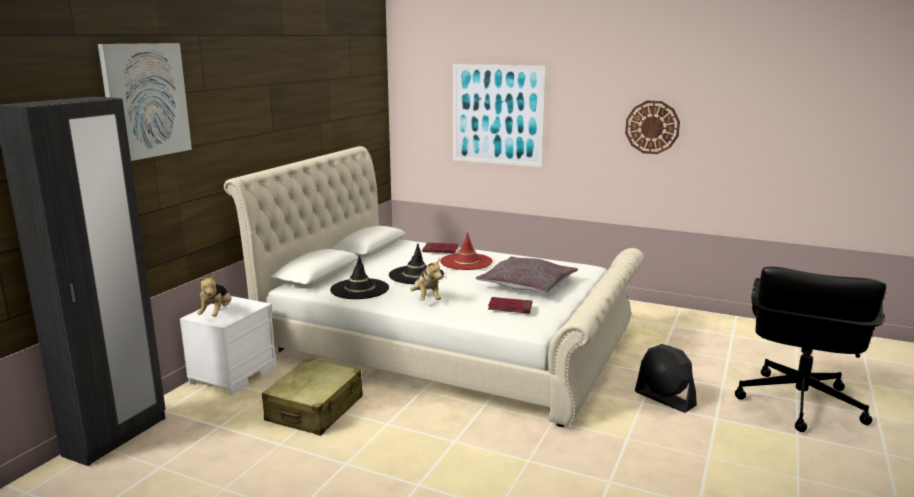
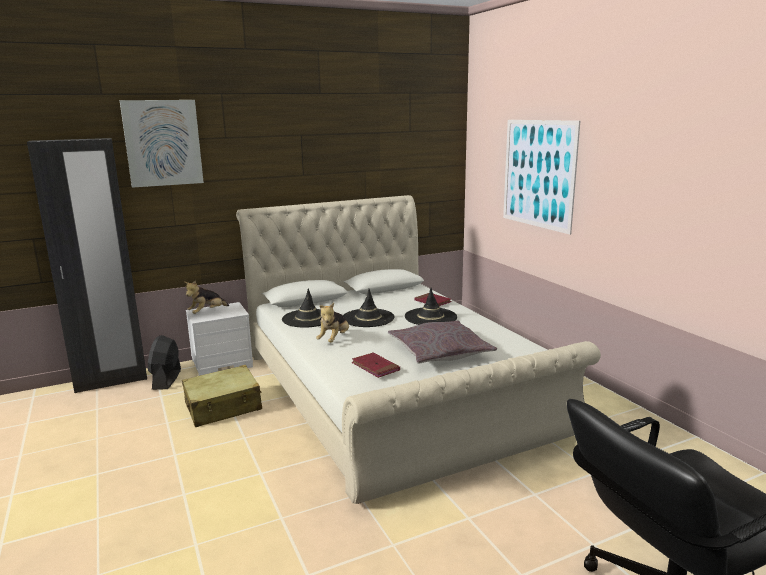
camera: 40 degrees right, 0 degrees up
(466, 262) = (430, 317): red hat -> black hat
(652, 127) = (679, 199): wall clock -> none
(665, 399) = (499, 526): black fan -> black fan (166, 379)

